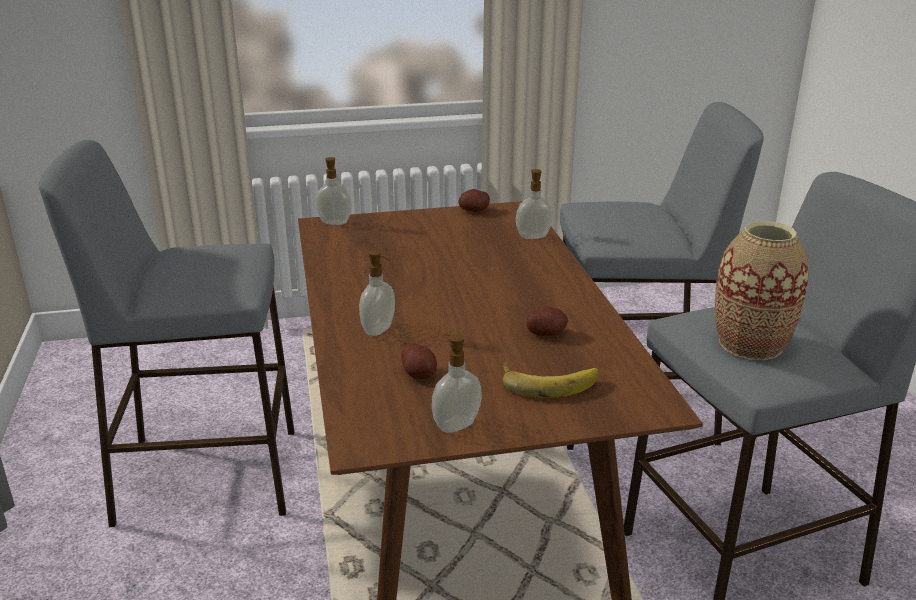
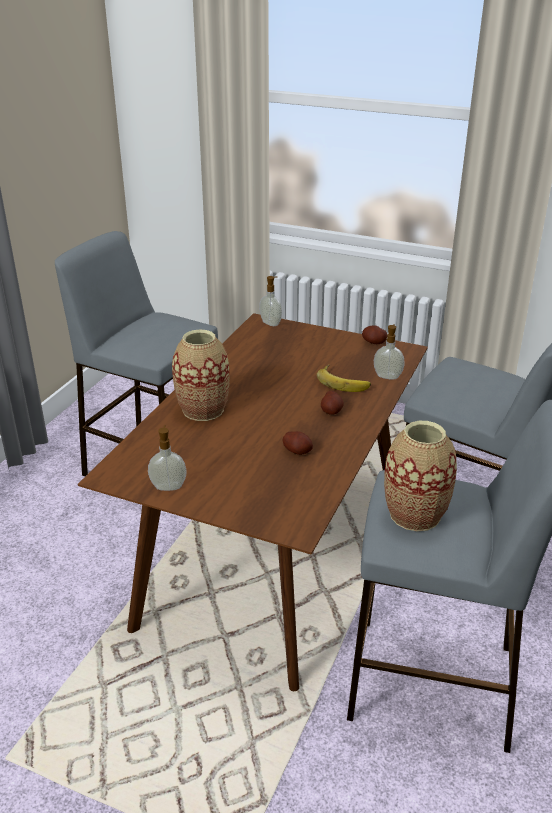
camera: 35 degrees right, 5 degrees up
(379, 330) = (203, 409): soap dispenser -> vase
(419, 374) = (189, 447): potato -> potato (331, 411)
(548, 381) = (255, 483): banana -> banana (344, 381)

